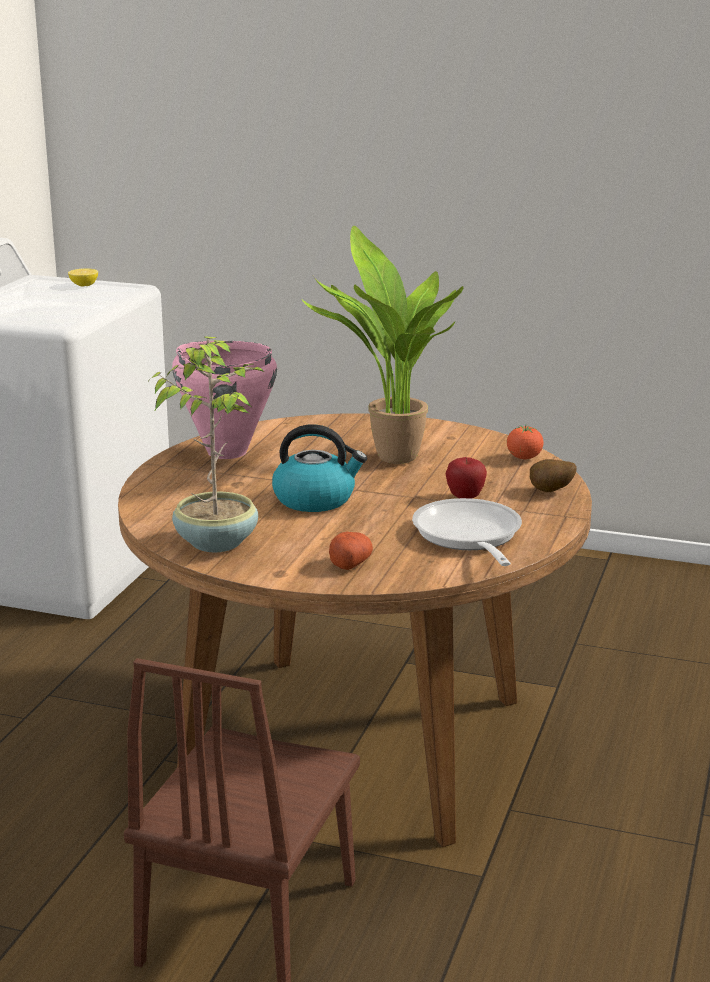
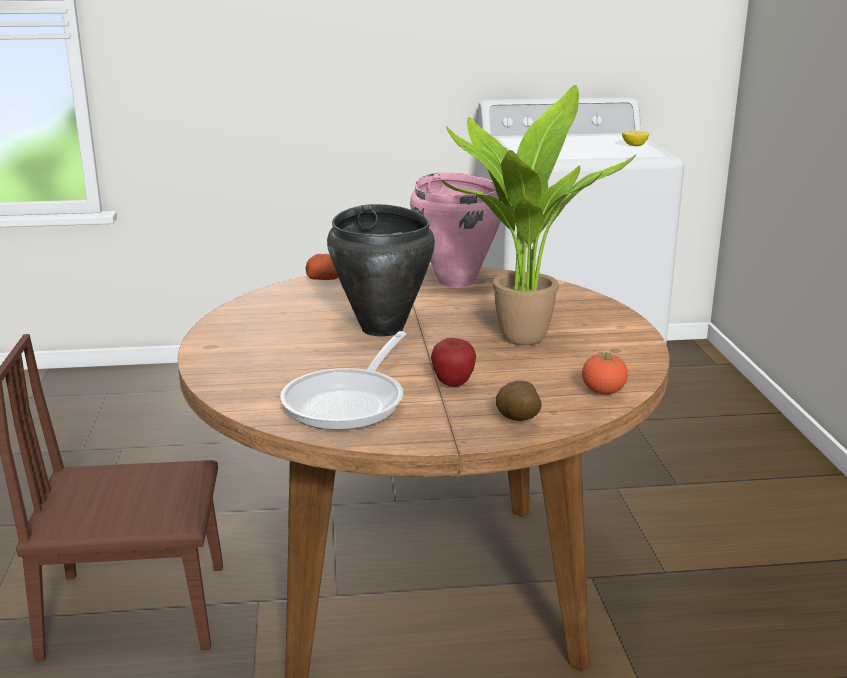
camera: 65 degrees right, 0 degrees up
(216, 541) = (260, 315): potted plant -> none
(315, 499) = (383, 328): kettle -> black cooking pot
(350, 563) = (248, 366): potato -> potato (326, 279)
(468, 537) = (350, 402): frying pan -> frying pan turned 150 degrees clockwise

